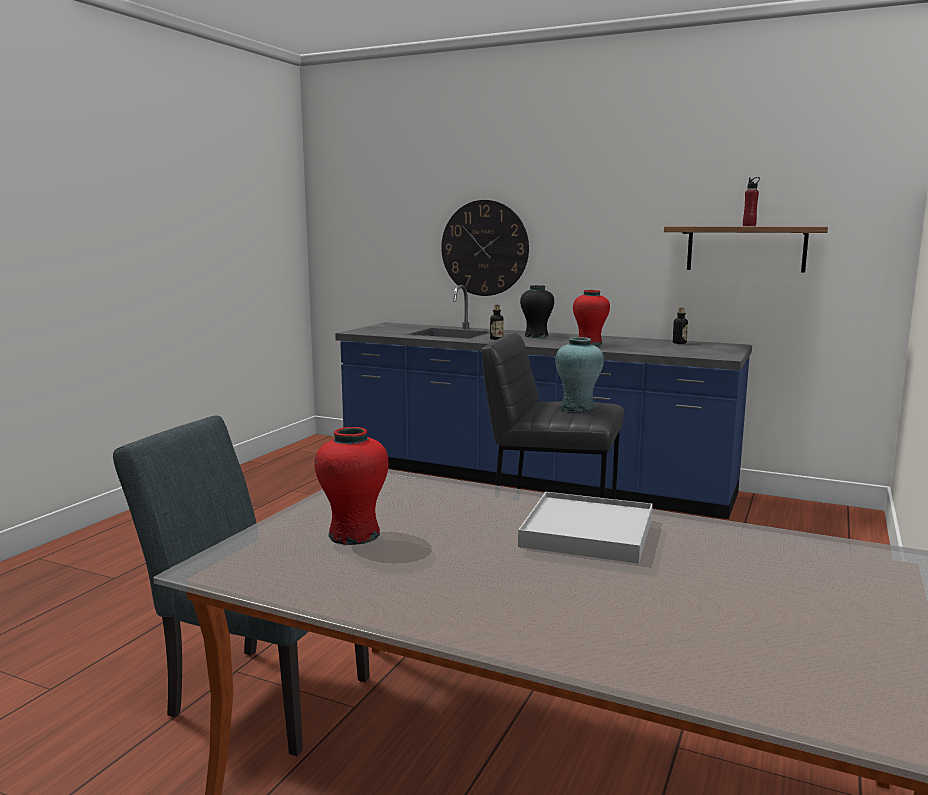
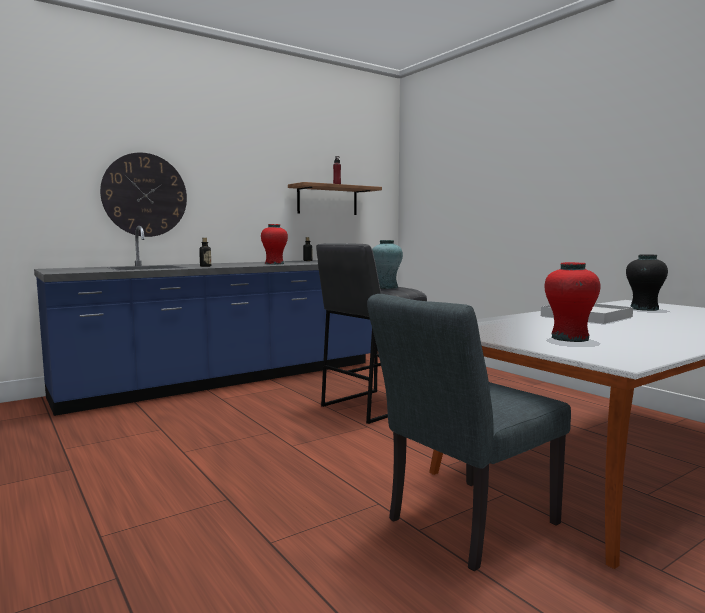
camera: 60 degrees left, 5 degrees down
(536, 336) = (217, 264): black vase -> black vase (644, 309)

